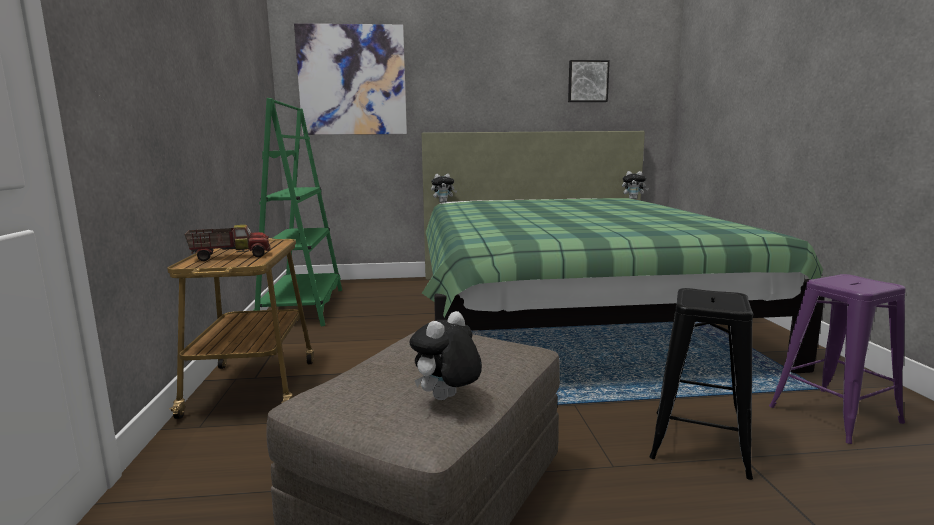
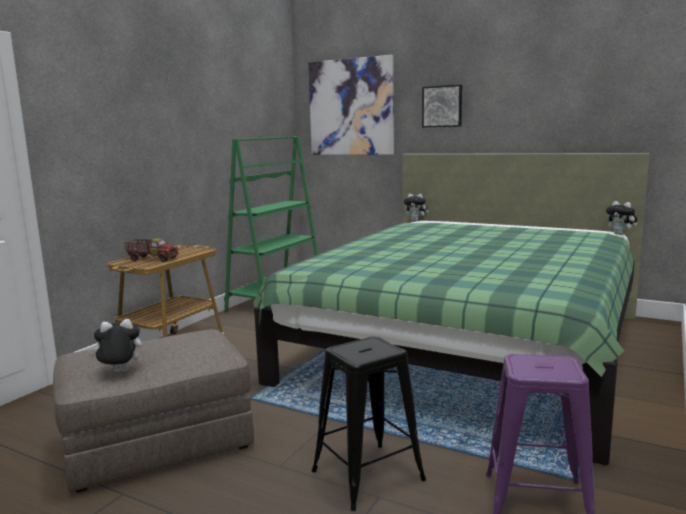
camera: 35 degrees right, 0 degrees up
(587, 81) = (581, 97): picture -> picture (442, 106)

